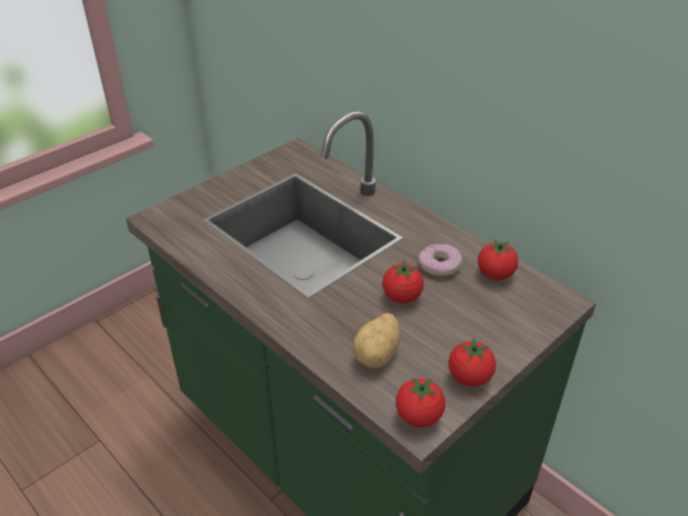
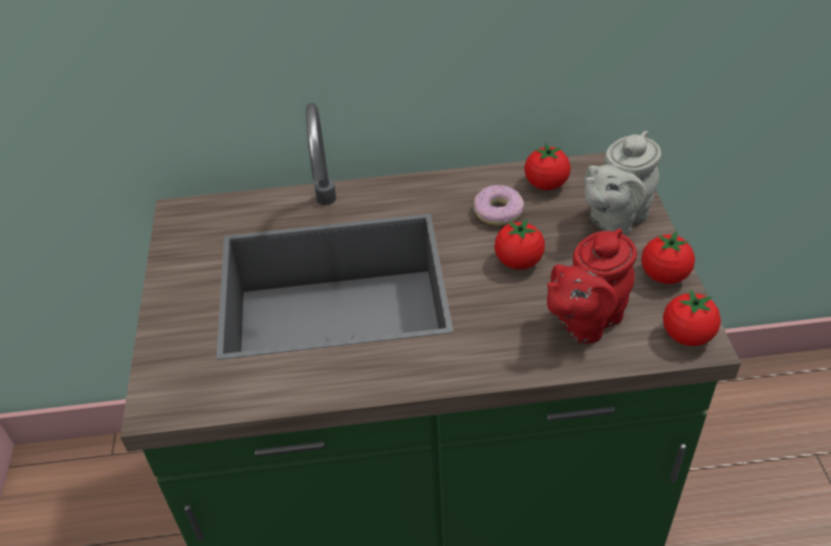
camera: 50 degrees left, 5 degrees up
(378, 355) = (585, 321): potato -> red teapot
(499, 325) = (614, 220): none -> grey teapot

